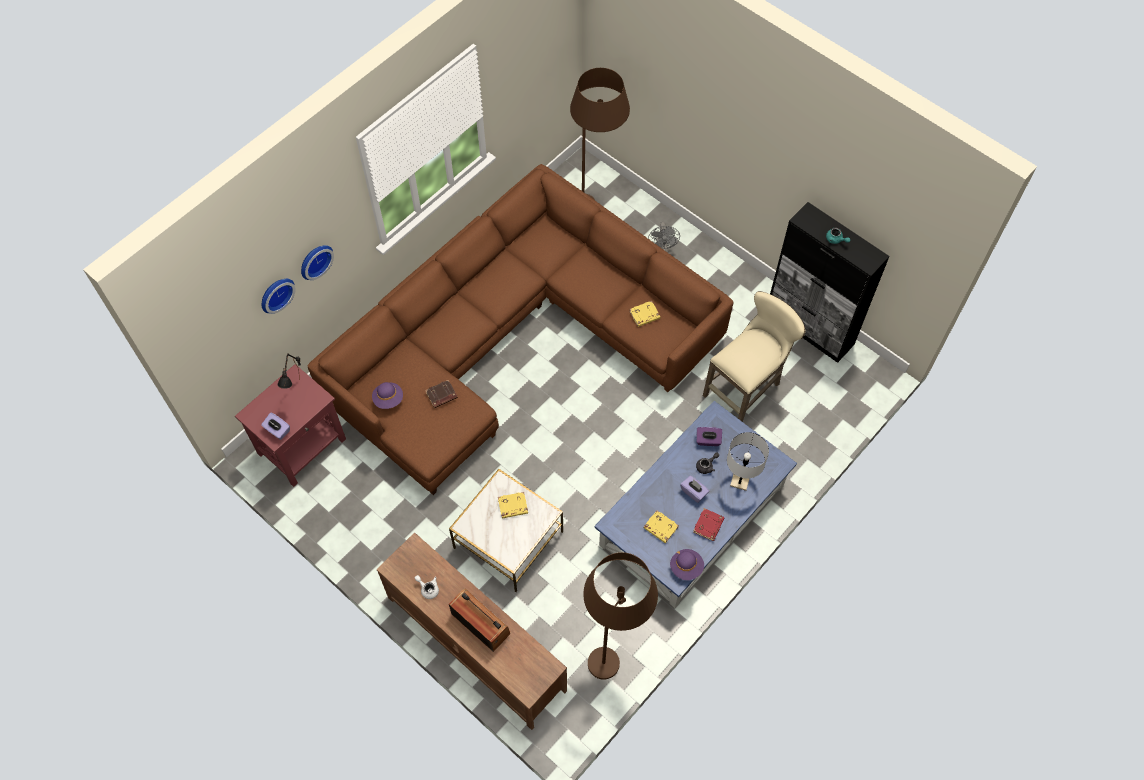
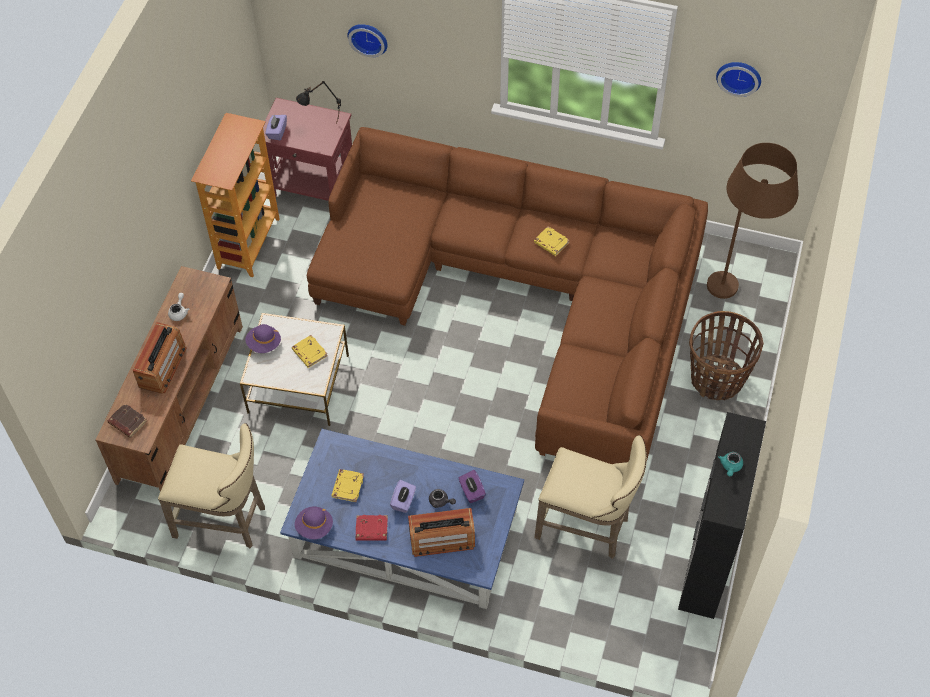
camera: 65 degrees right, 5 degrees down
(314, 260) = (419, 47): wall clock -> wall clock (739, 76)
(333, 524) = (248, 243): none -> bookcase
(388, 399) = (369, 207): purple hat -> purple hat (264, 344)
(441, 396) = (395, 245): brown book -> brown book (127, 422)
(614, 649) = (225, 521): brown floor lamp -> beige stool
(644, 315) = (589, 374): yellow book -> yellow book (550, 243)
(662, 248) = (717, 379): grey fan -> basket
(740, 479) = (442, 539): white table lamp -> radio

